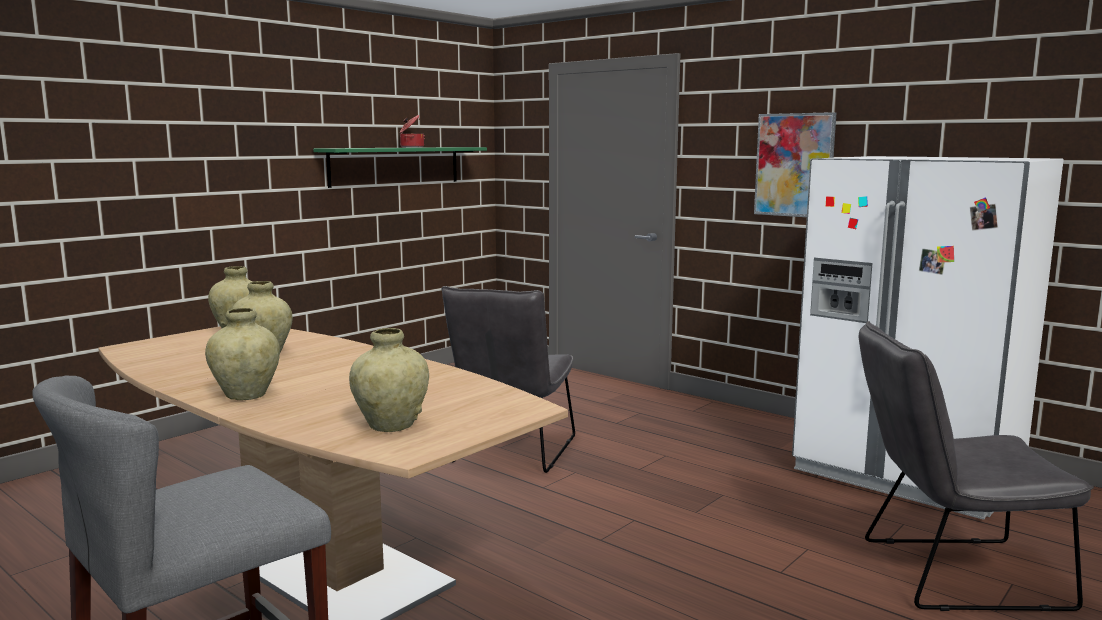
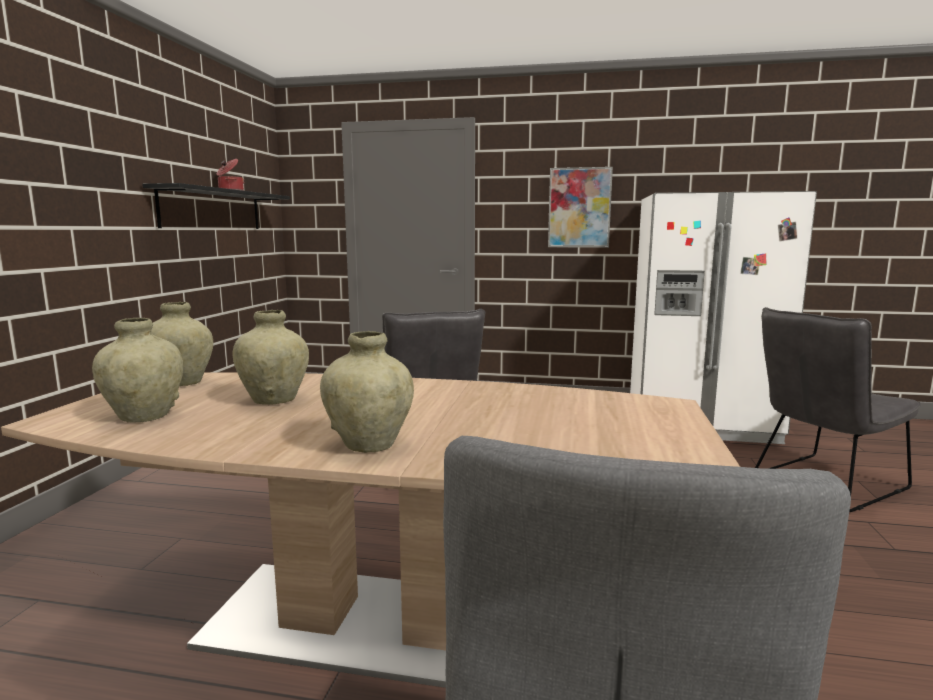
camera: 30 degrees left, 0 degrees up
(391, 425) = (608, 443): beige vase -> beige vase (144, 416)
(395, 166) = (212, 209): green shelf -> black shelf

